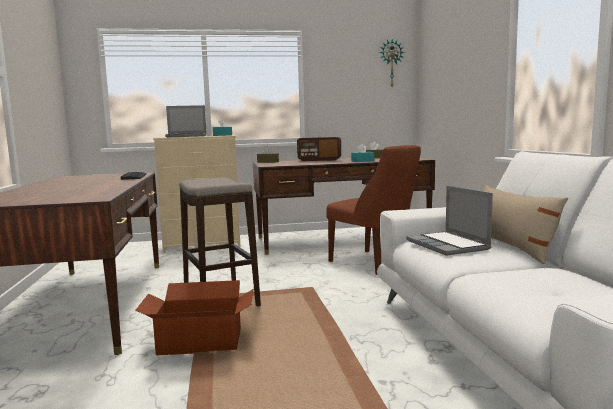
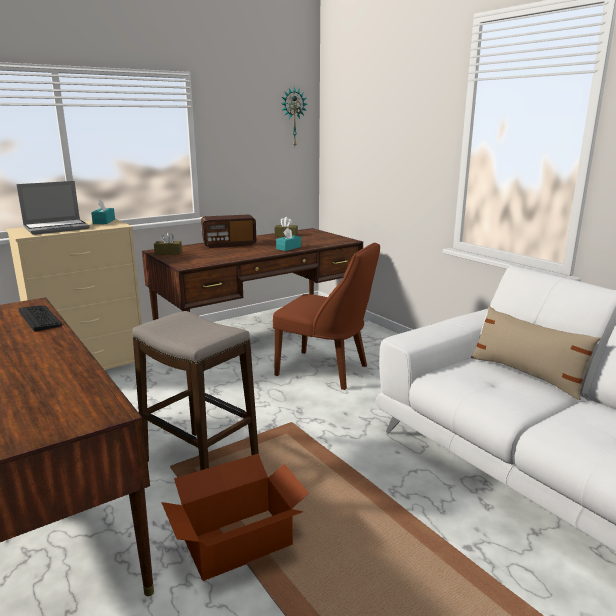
camera: 25 degrees left, 10 degrees up
(448, 245) = (474, 380): laptop -> none

